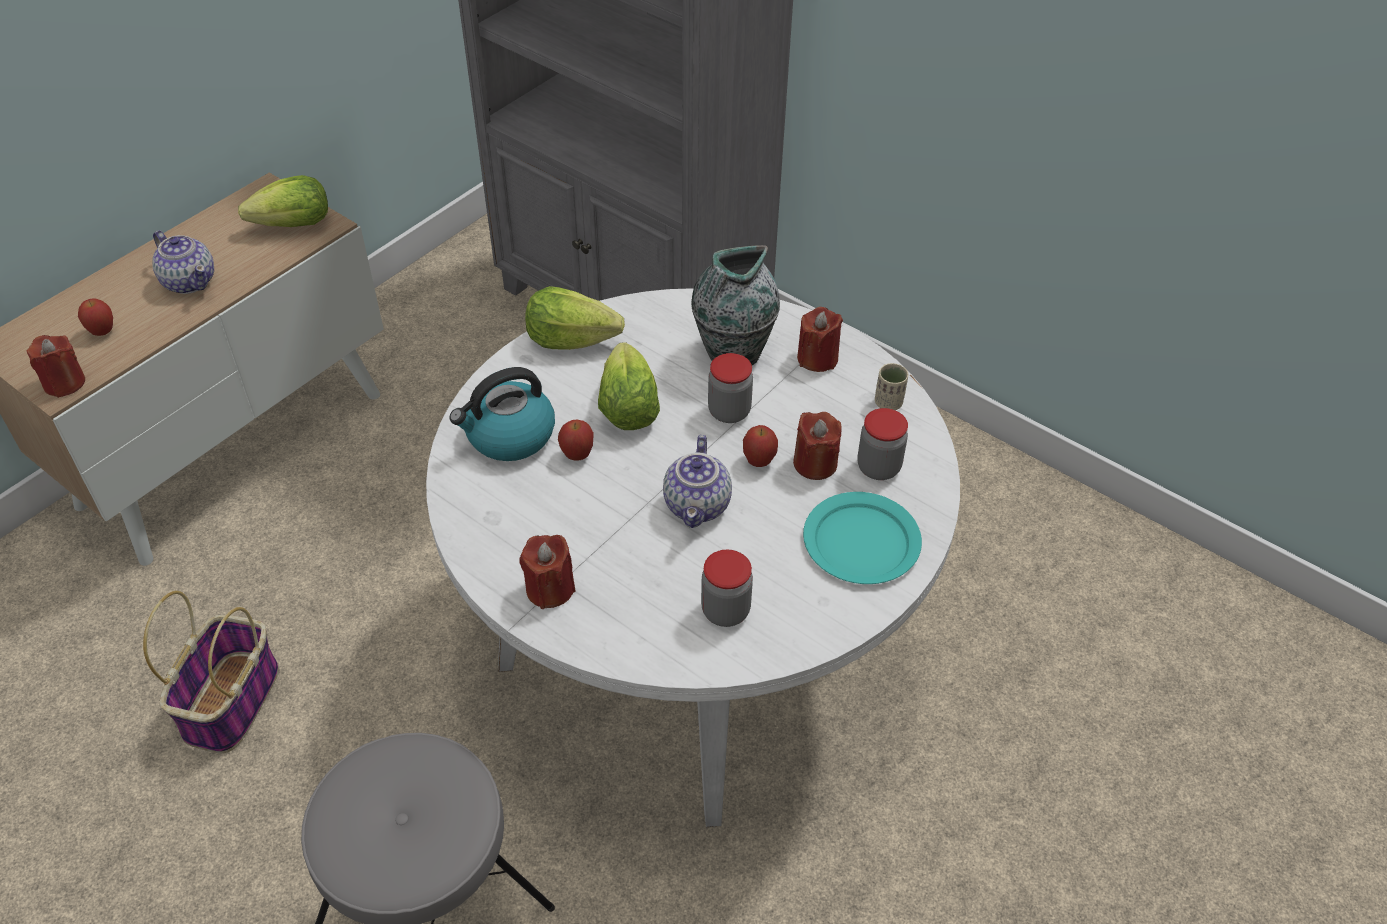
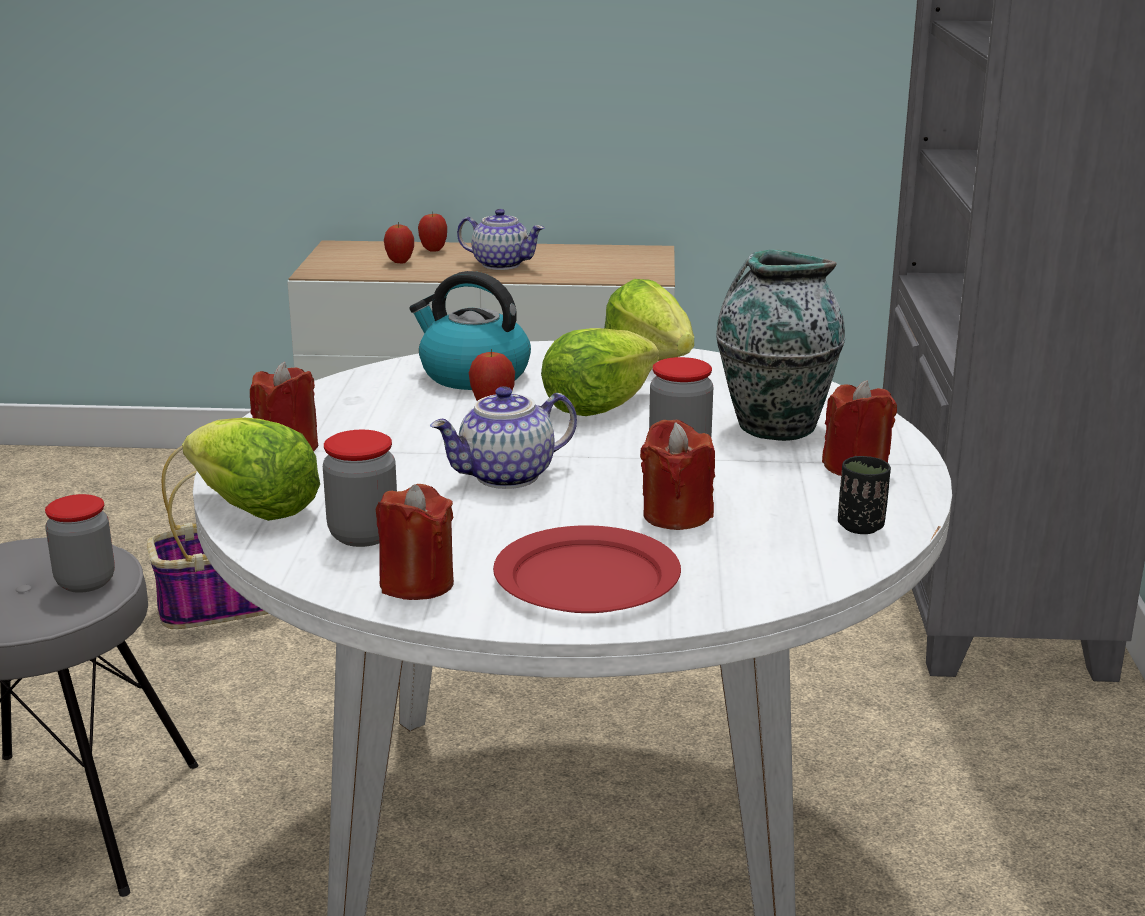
camera: 55 degrees right, 25 degrees down
(64, 383) = (328, 270): red candle -> red candle (417, 583)
(189, 281) = (500, 264): teapot -> teapot turned 75 degrees counterclockwise
(294, 225) = (629, 269): lettuce -> lettuce (254, 510)
(759, 461) = (627, 486): apple -> apple (433, 250)
(860, 541) = (587, 578): turquoise plate -> red plate
(878, 467) = (734, 553): jar -> jar (85, 582)
(888, 403) = (861, 527): beige cup -> black cup

